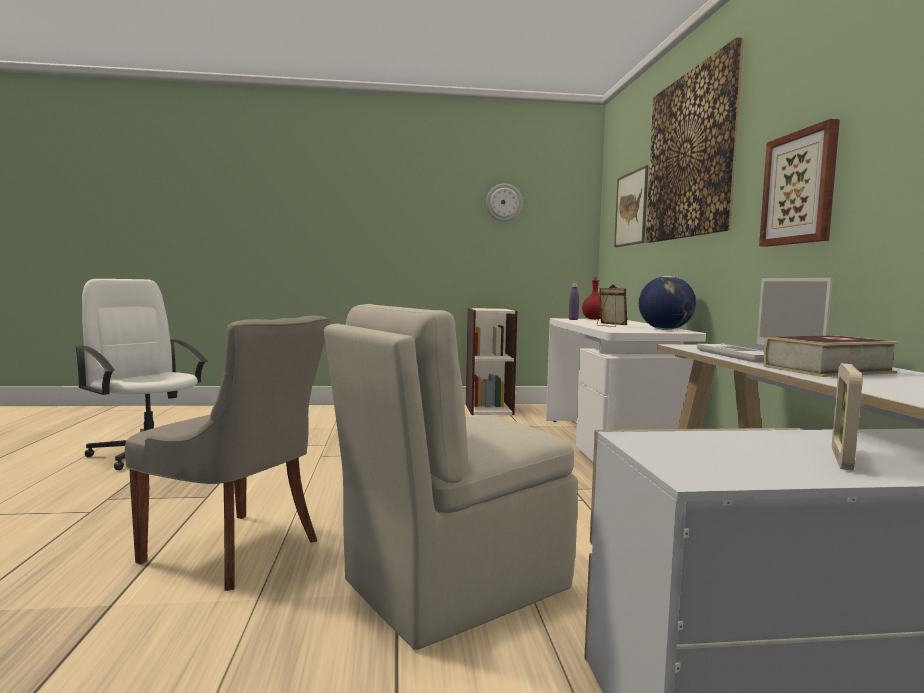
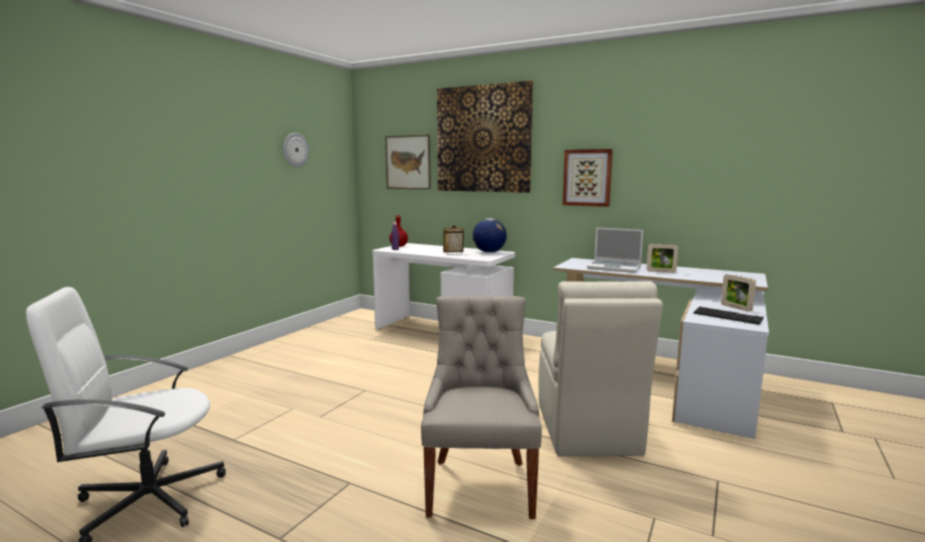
camera: 55 degrees left, 5 degrees up
(236, 550) = (480, 485): grey chair -> grey chair turned 60 degrees counterclockwise
(489, 409) = (313, 334): bookcase -> none
(722, 454) = (727, 317): none -> keyboard
(827, 369) = (661, 271): book -> picture frame

